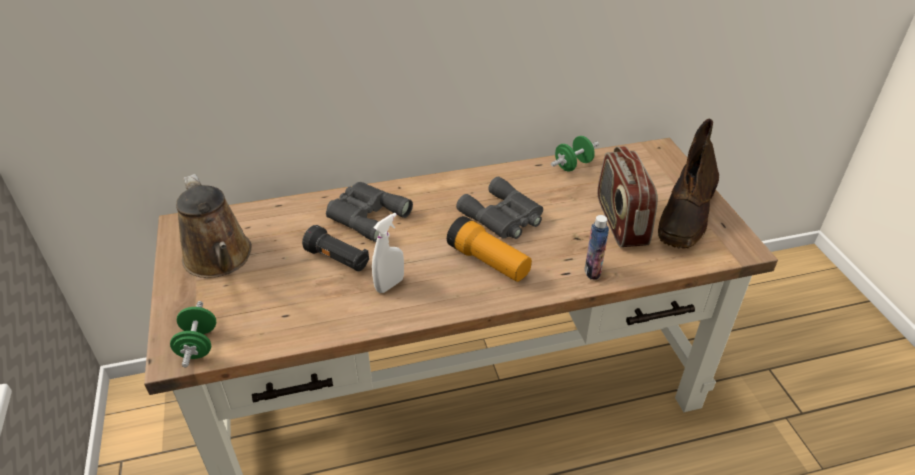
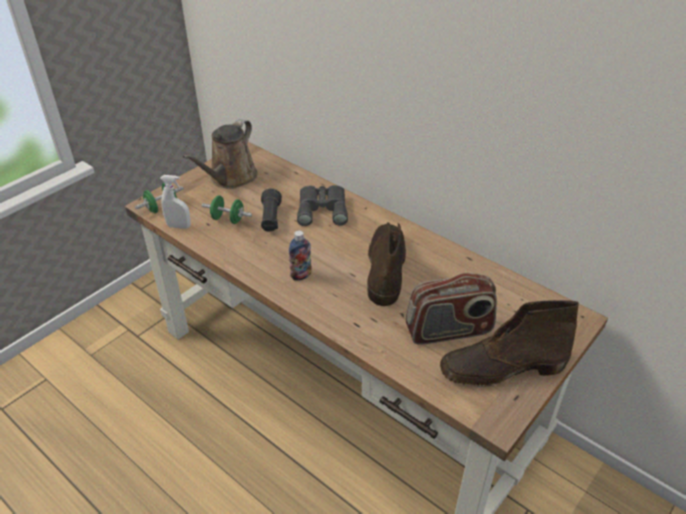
camera: 55 degrees right, 0 degrees up
(389, 285) = (268, 249): white spray bottle -> white spray bottle (179, 226)
(488, 262) = (331, 281): flashlight -> none
(503, 217) = (386, 268): grey binoculars -> brown boot
(573, 165) = (491, 276): green dumbbell -> green dumbbell (228, 219)
(592, 271) = (373, 337): bottle -> bottle (301, 275)
(620, 221) = (448, 331): radio -> radio turned 150 degrees counterclockwise

